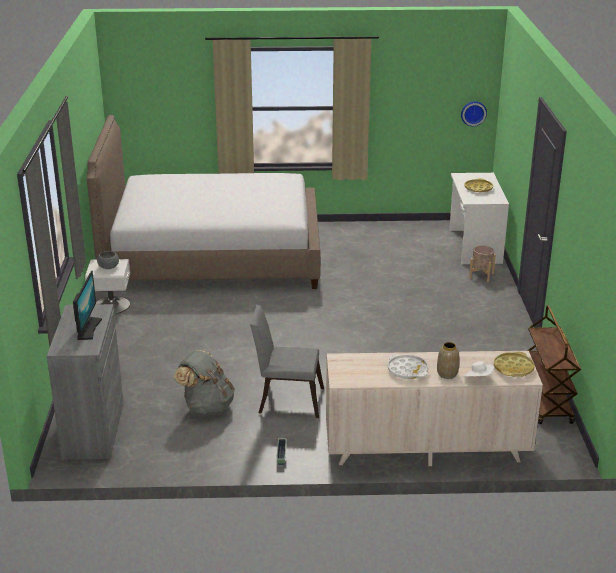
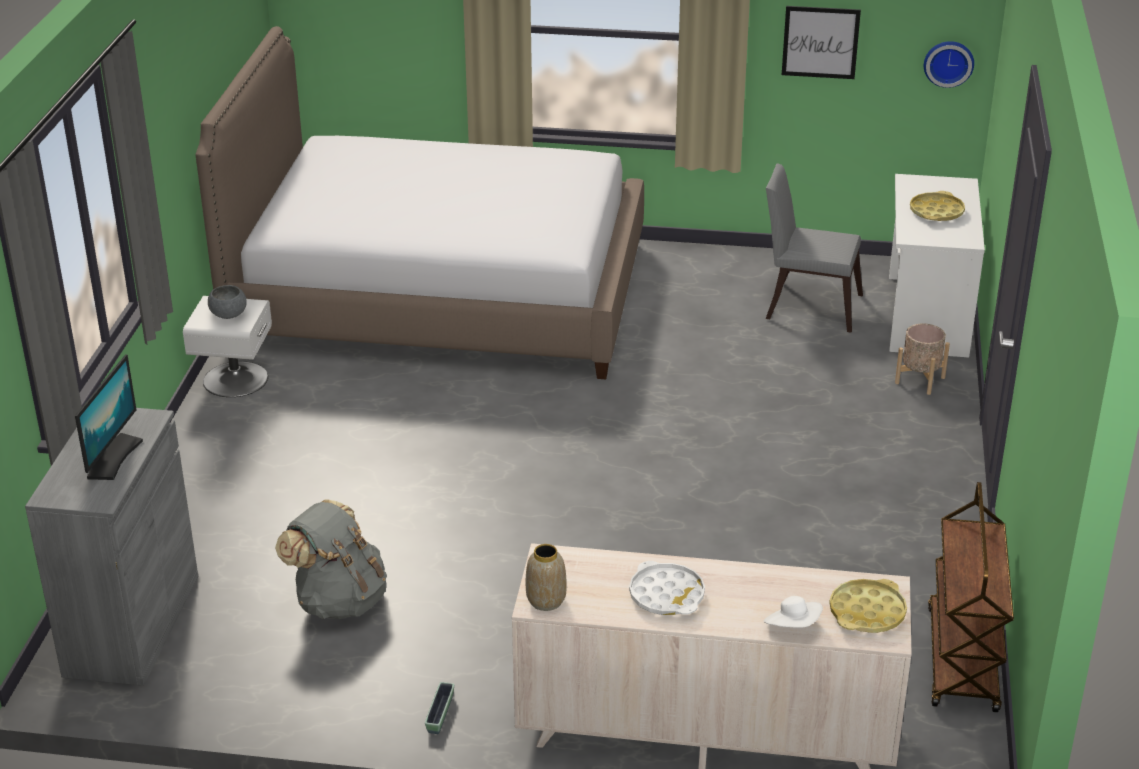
camera: 10 degrees right, 5 degrees up
(286, 399) = (483, 602): grey chair -> grey chair (807, 305)
(406, 106) = (820, 42): none -> picture
(447, 374) = (737, 611): vase -> vase (545, 600)

